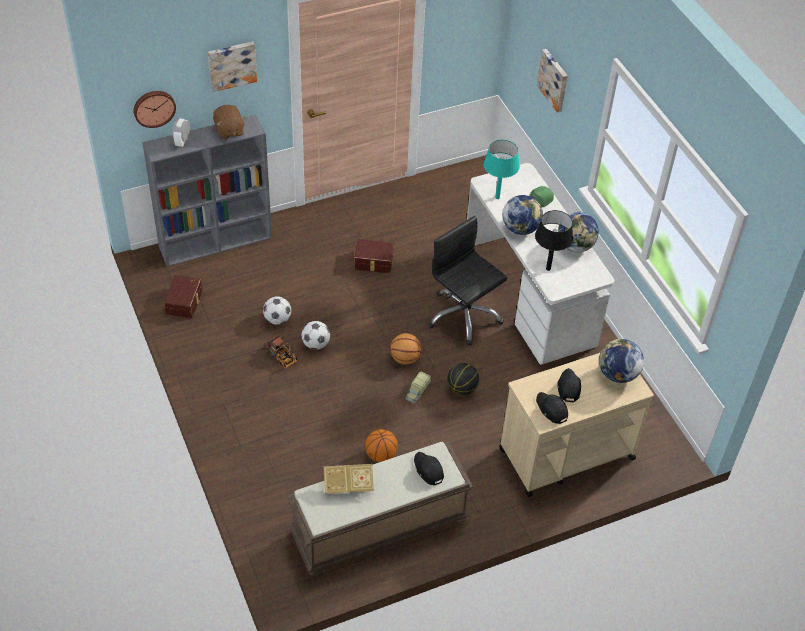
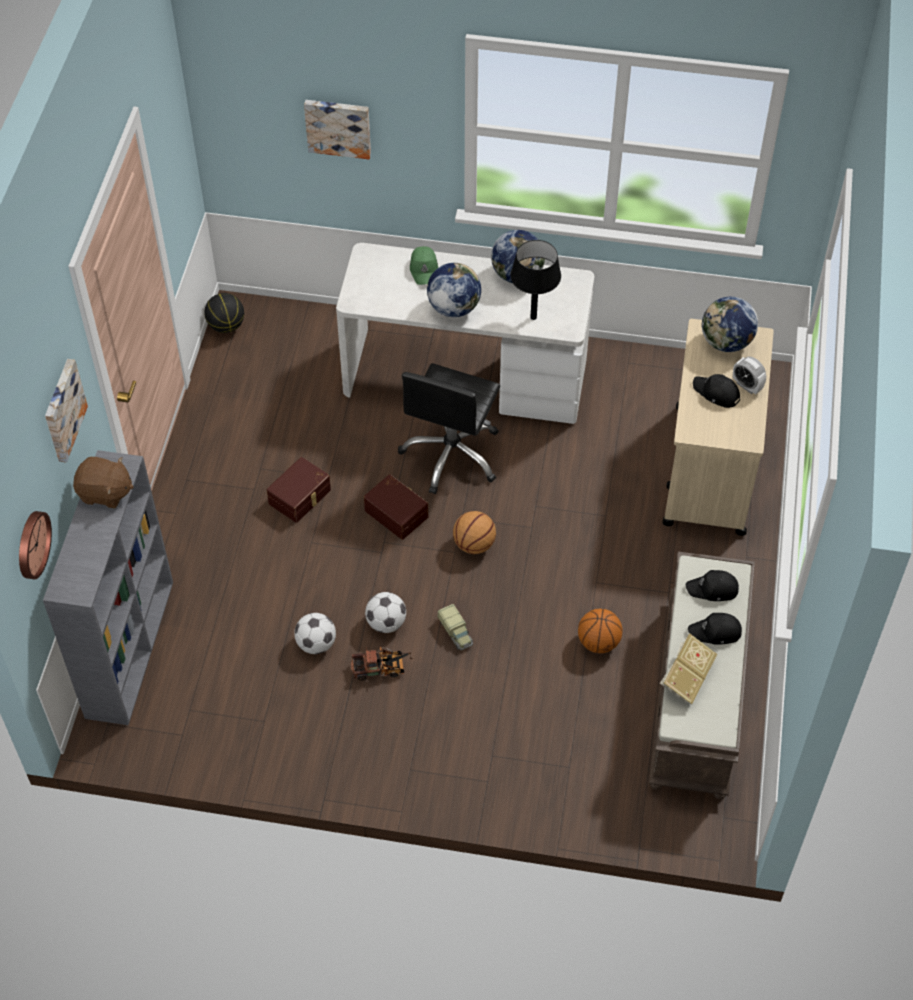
camera: 55 degrees left, 5 degrees up
(182, 141) = (82, 553): alarm clock -> alarm clock (747, 386)
(185, 302) = (208, 733): brown storage box -> brown storage box (397, 512)
(417, 392) = (531, 559): toy truck -> toy truck (456, 632)
(462, 388) = (557, 514): basketball -> basketball (226, 325)
(463, 316) = (452, 454): black office chair -> black office chair turned 60 degrees counterclockwise
(497, 197) = (388, 301): turquoise table lamp -> none
(551, 409) = (737, 424): black cap -> black cap (715, 632)

